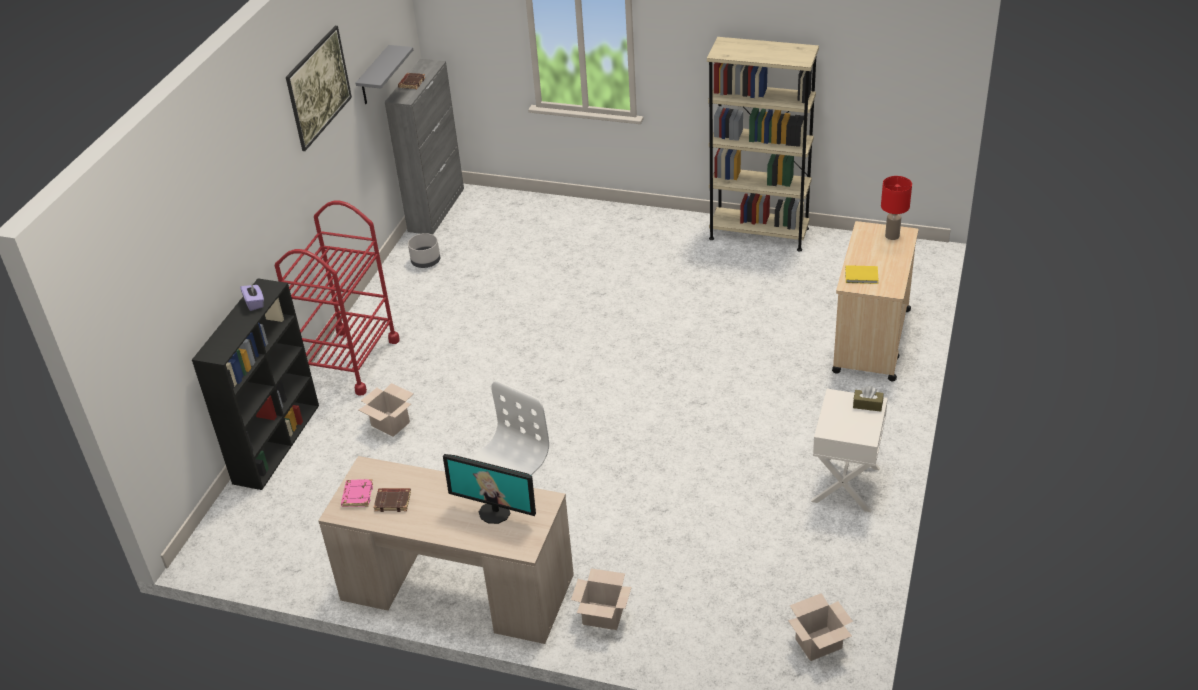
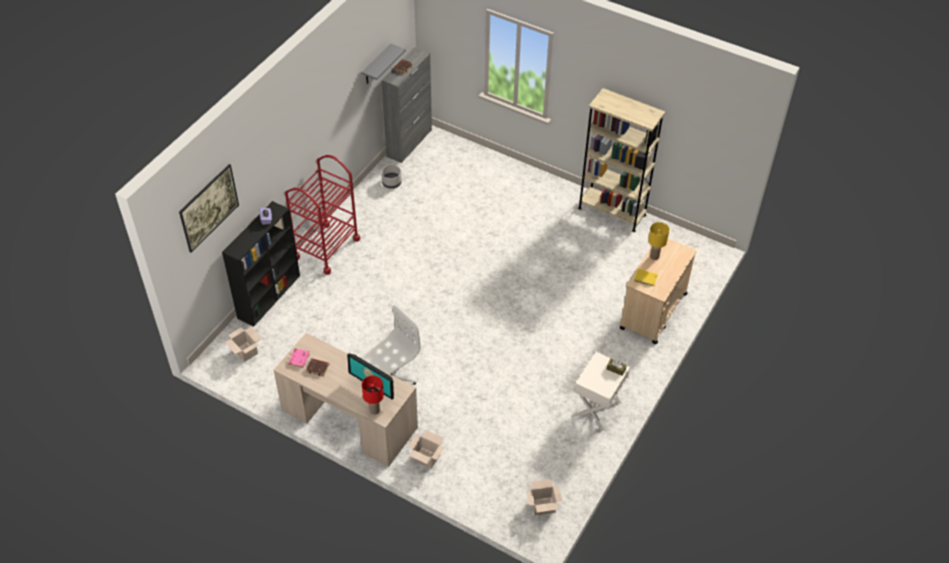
camera: 10 degrees right, 10 degrees up
(322, 105) = (334, 91): picture -> picture (211, 218)
(391, 424) = (339, 299): cardboard box -> cardboard box (246, 352)
(861, 248) = (654, 257): none -> yellow table lamp
(891, 236) = (677, 252): red table lamp -> red table lamp (374, 410)

